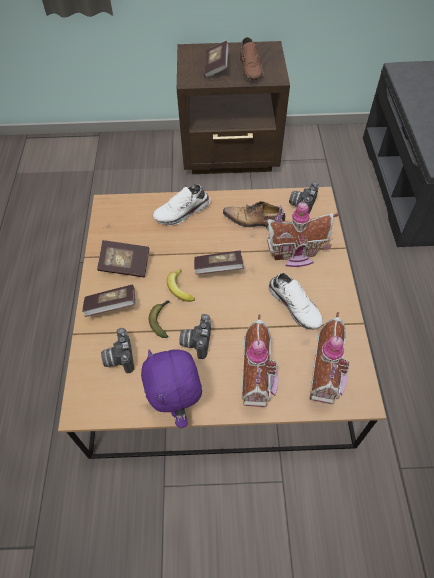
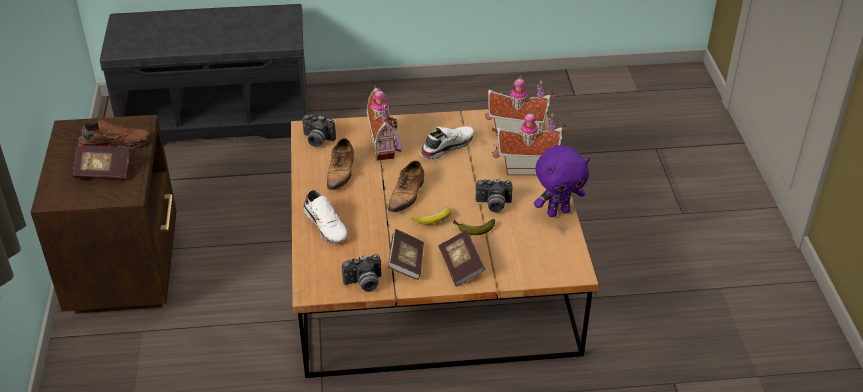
camera: 95 degrees left, 15 degrees down
(119, 357) = (519, 253): camera -> camera (364, 284)
(218, 269) = (407, 195): book -> shoe

